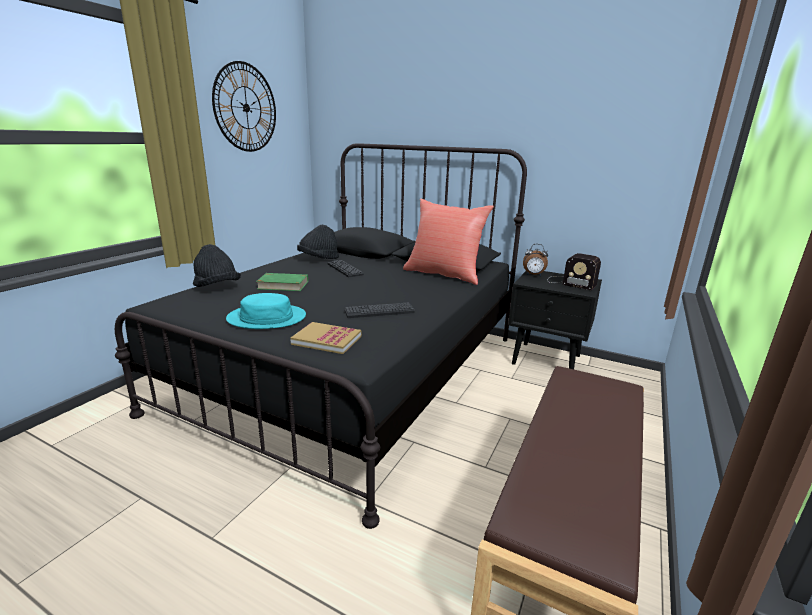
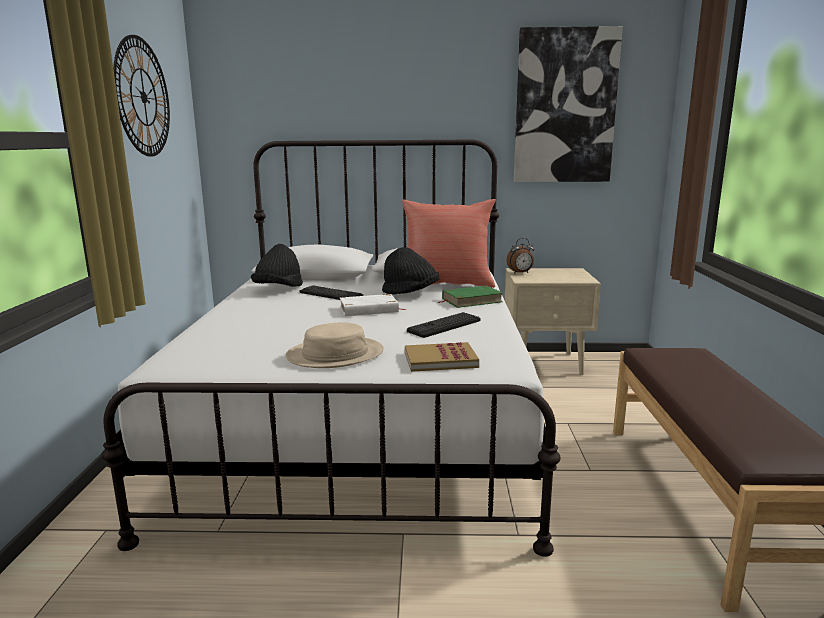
camera: 25 degrees left, 5 degrees down
(217, 287) = (207, 337): black hat -> black hat (410, 294)
(267, 318) = (335, 354): turquoise hat -> beige hat
(283, 285) = (288, 321): green book -> green book (471, 300)
(349, 286) = (369, 309): none -> white book
(354, 371) = (364, 421): black bed -> white bed
(547, 360) = (546, 363): black nightstand -> beige nightstand
(569, 282) = (561, 274): radio -> none
(601, 120) = (565, 107): none -> picture

